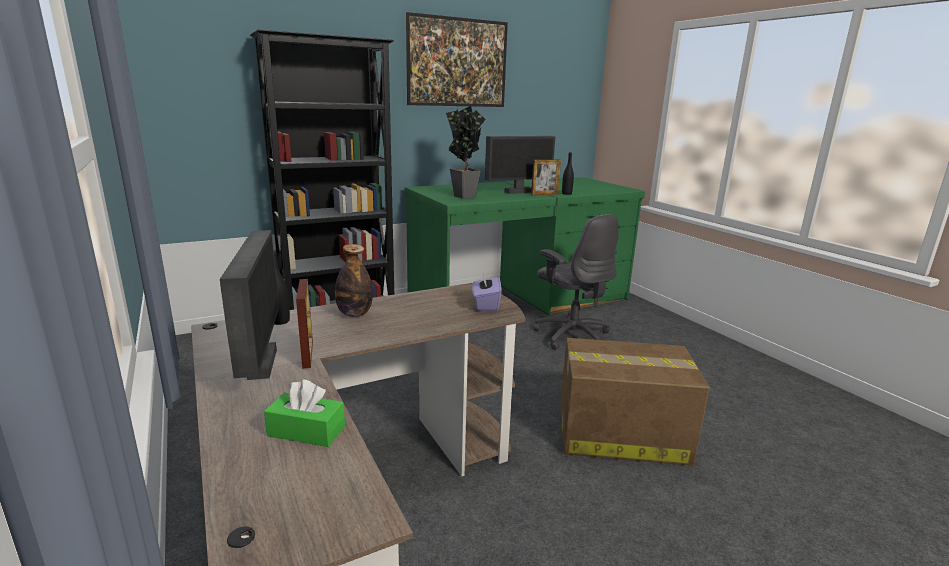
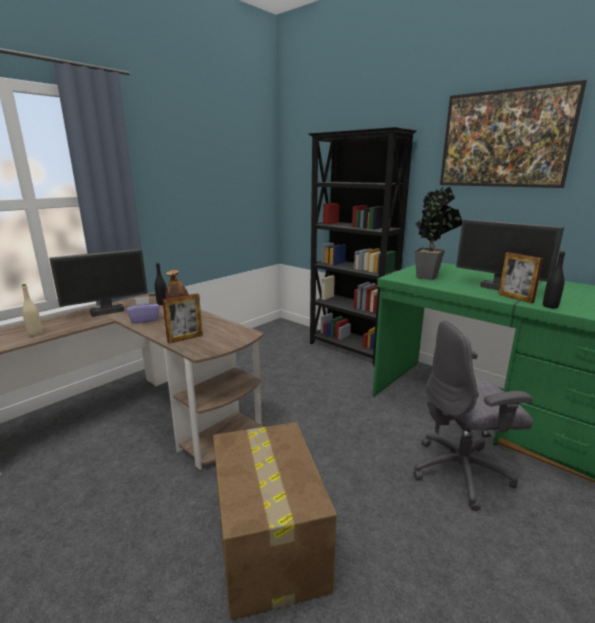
camera: 70 degrees right, 0 degrees up
(306, 431) = (35, 333): green tissue box -> beige bottle
(307, 355) = (119, 317): picture frame -> picture frame (185, 338)
(485, 305) = (214, 343): purple tissue box -> purple tissue box (144, 320)
(572, 335) = (462, 472): grey office chair -> grey office chair turned 45 degrees clockwise

